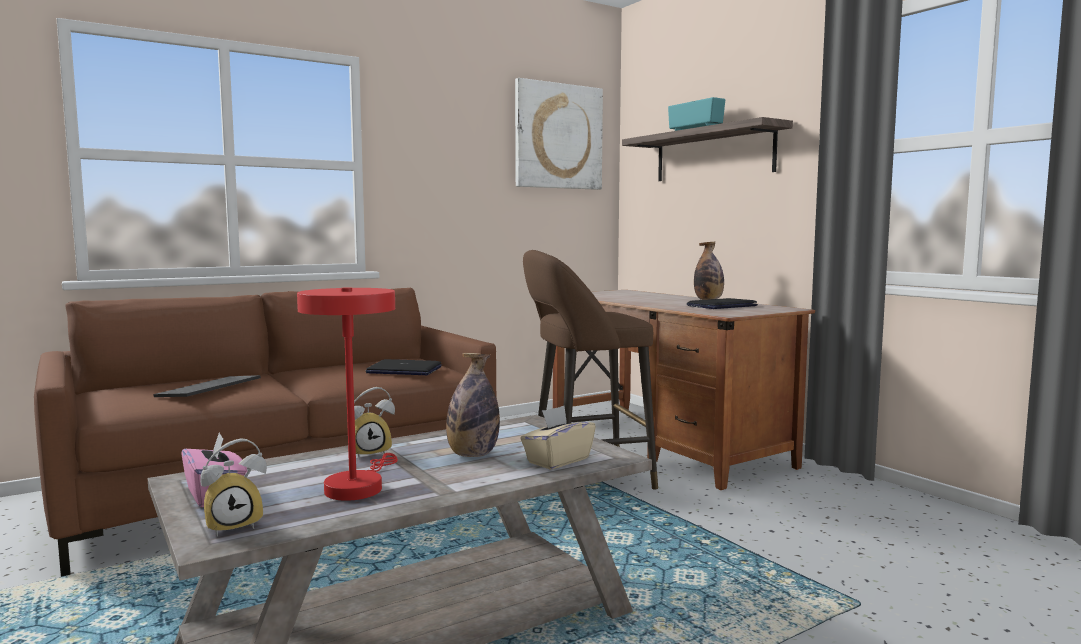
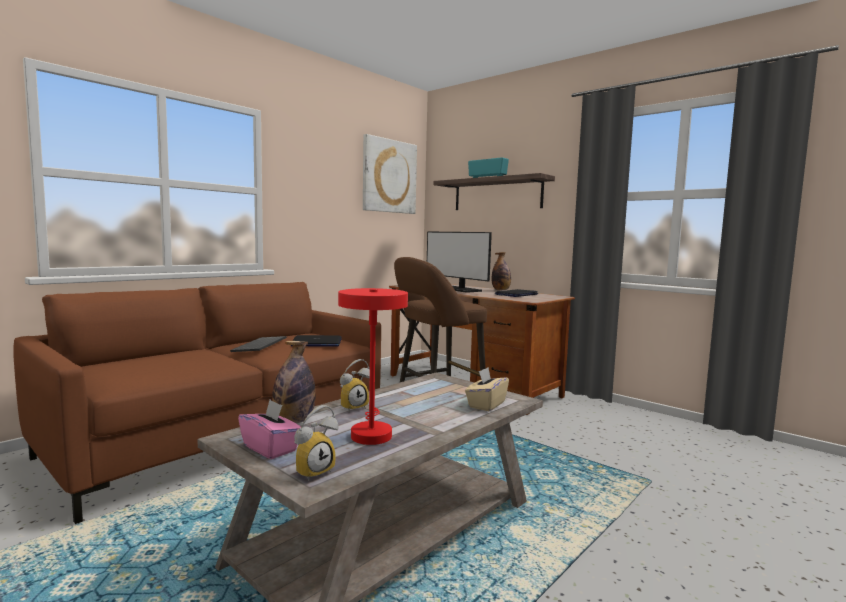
camera: 15 degrees left, 0 degrees up
(210, 389) = (181, 363): keyboard -> keyboard (260, 346)
(472, 455) = (426, 404): bottle -> bottle (293, 421)
(642, 299) = (458, 289): none -> monitor

